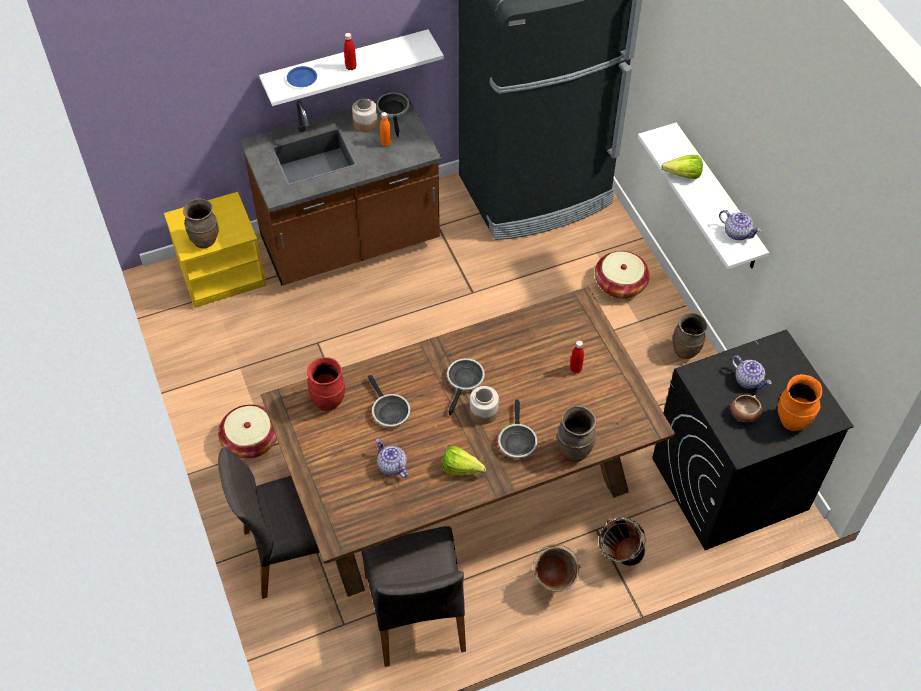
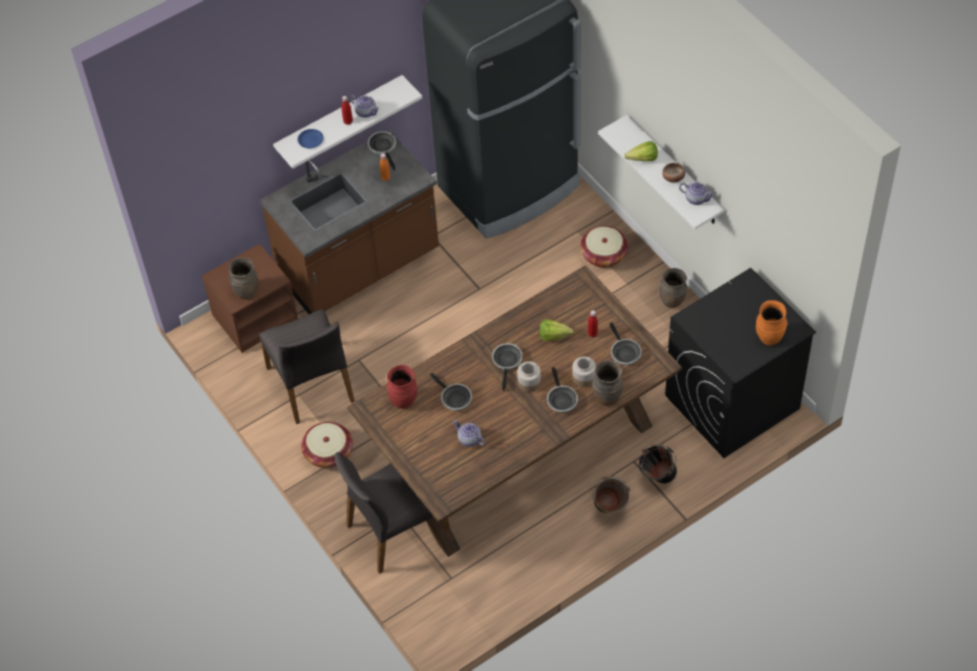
camera: 10 degrees left, 0 degrees up
(222, 273) = (255, 317): yellow nightstand -> brown nightstand
(365, 123) = (362, 163): jar -> jar (583, 377)
(416, 613) = (507, 557): grey chair -> grey chair (312, 384)
(464, 470) = (526, 430): lettuce -> lettuce (557, 337)
(608, 400) = (624, 352): none -> frying pan
(744, 414) = (732, 340): bowl -> bowl (673, 178)
(748, 380) = (729, 313): teapot -> teapot (366, 112)

